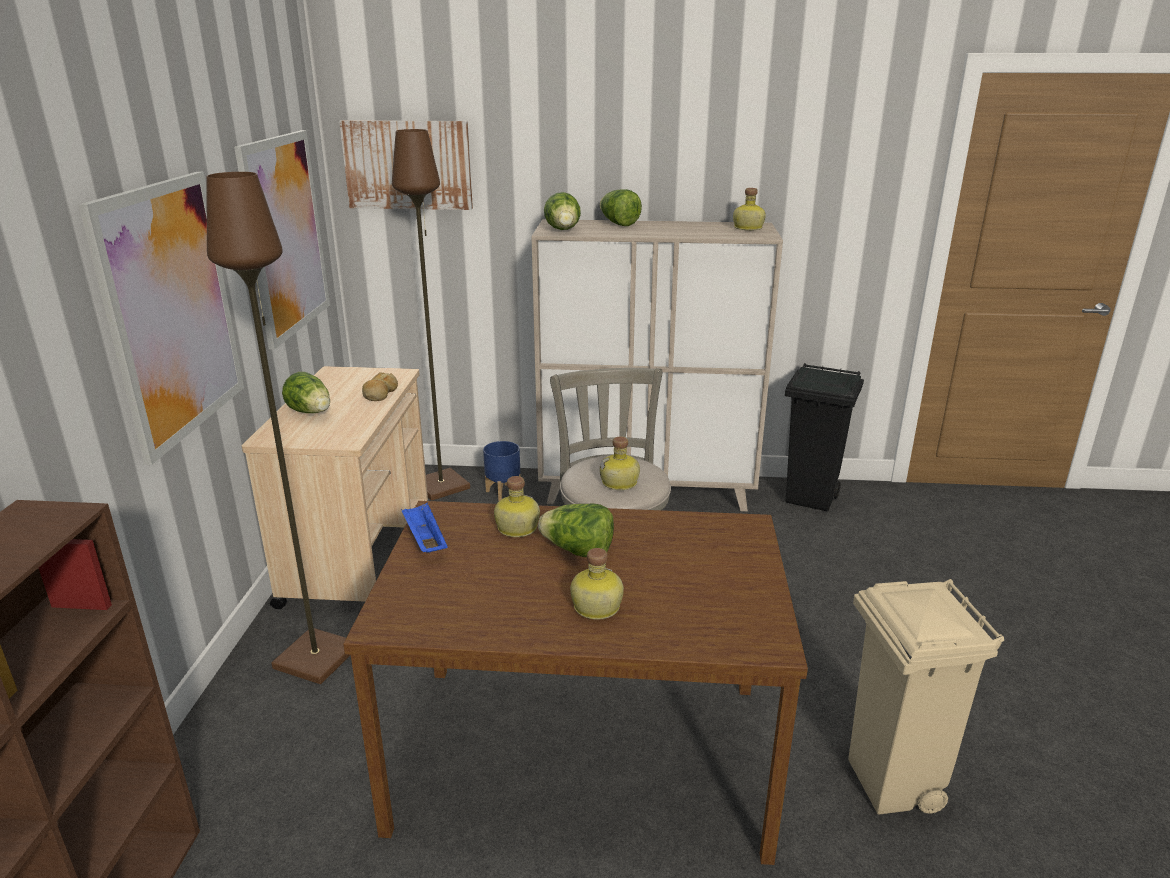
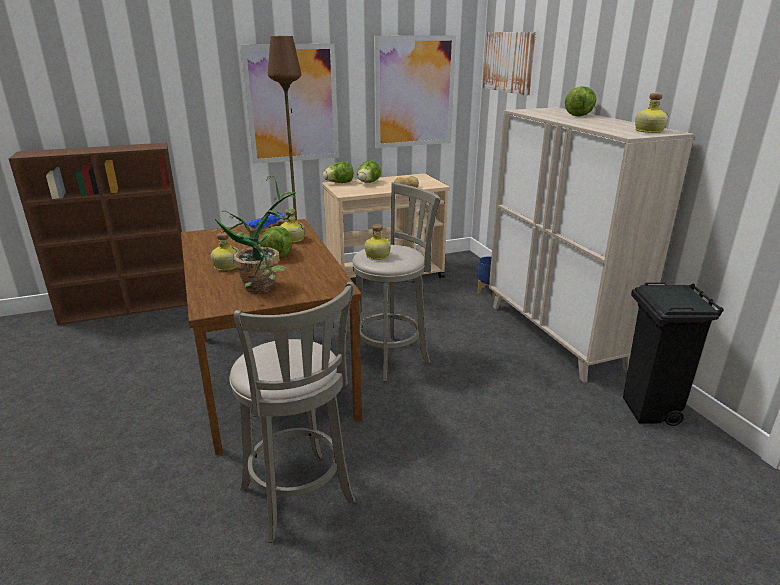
camera: 65 degrees right, 0 degrees up
(441, 485) = (472, 274): brown floor lamp -> none
(563, 230) = (530, 111): lettuce -> lettuce (339, 183)
(716, 580) = (268, 288): none -> potted plant
(892, 785) = (300, 499): beige trash can -> grey stool

